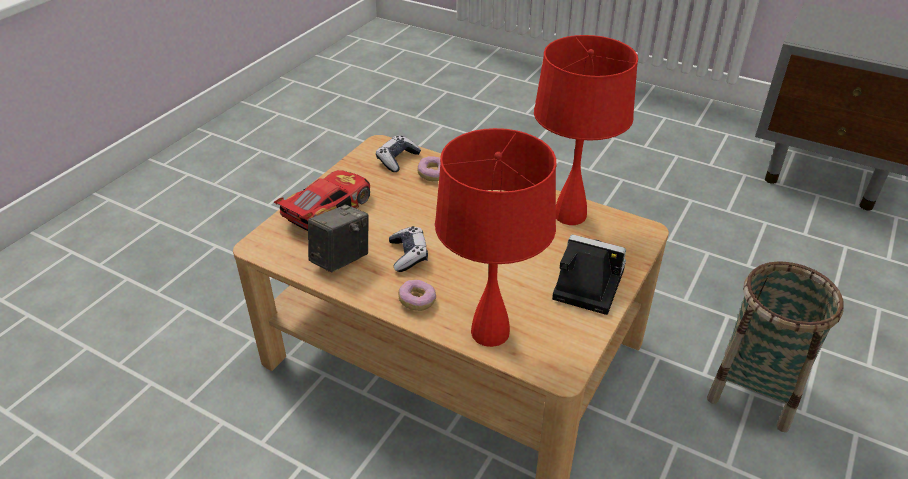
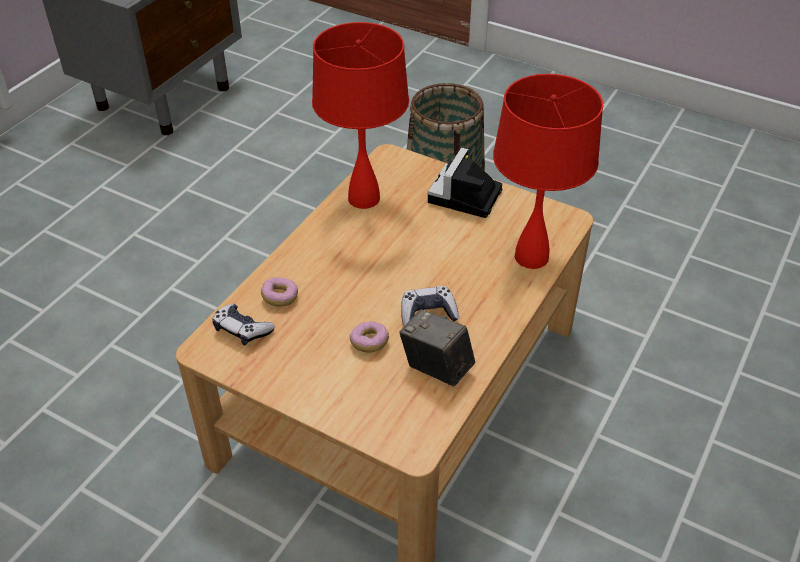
camera: 90 degrees left, 5 degrees up
(327, 209) = (344, 389): toy car -> none
(417, 301) = (497, 304): donut -> donut (369, 342)

